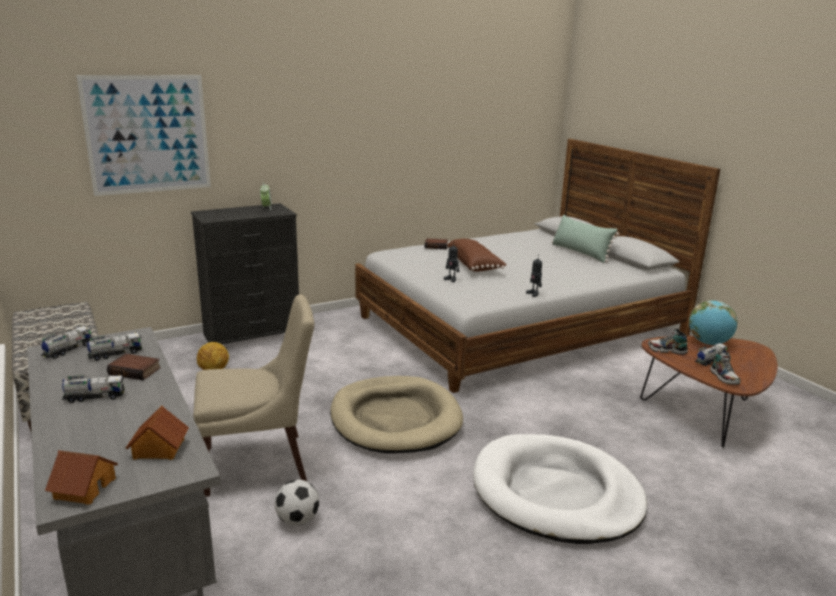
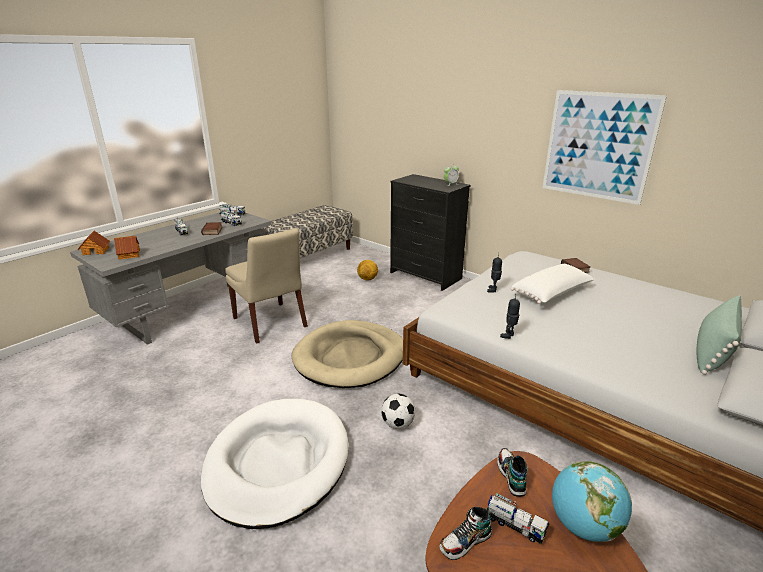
camera: 70 degrees right, 5 degrees up
(147, 134) = (399, 115): picture -> picture (598, 146)
(298, 520) = (217, 351): football -> football (398, 424)
(474, 265) = (552, 294): brown pillow -> white pillow

